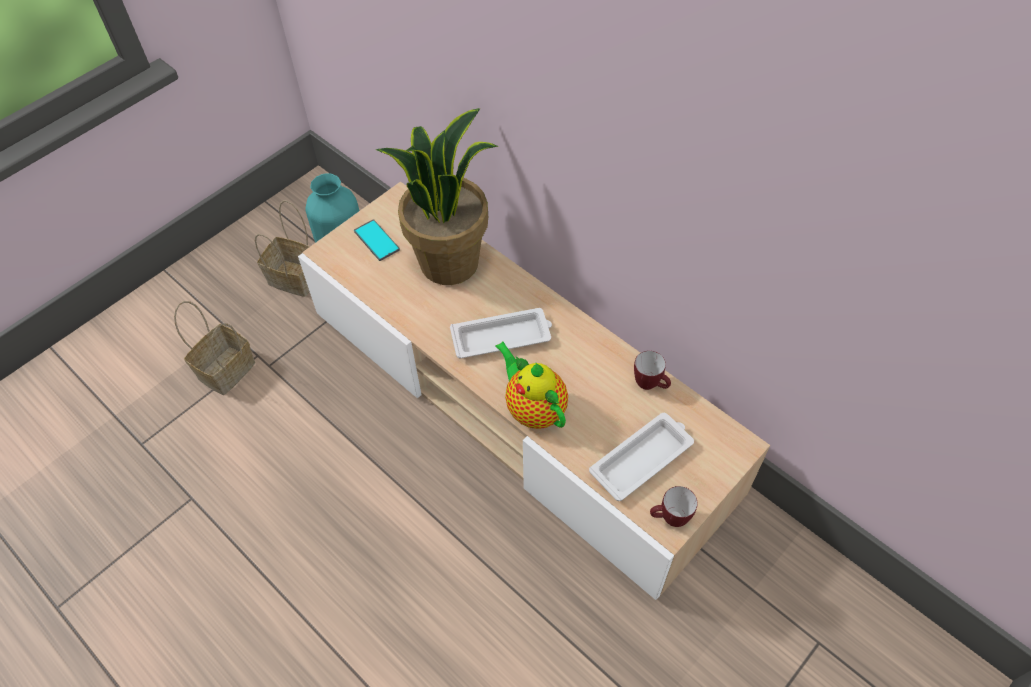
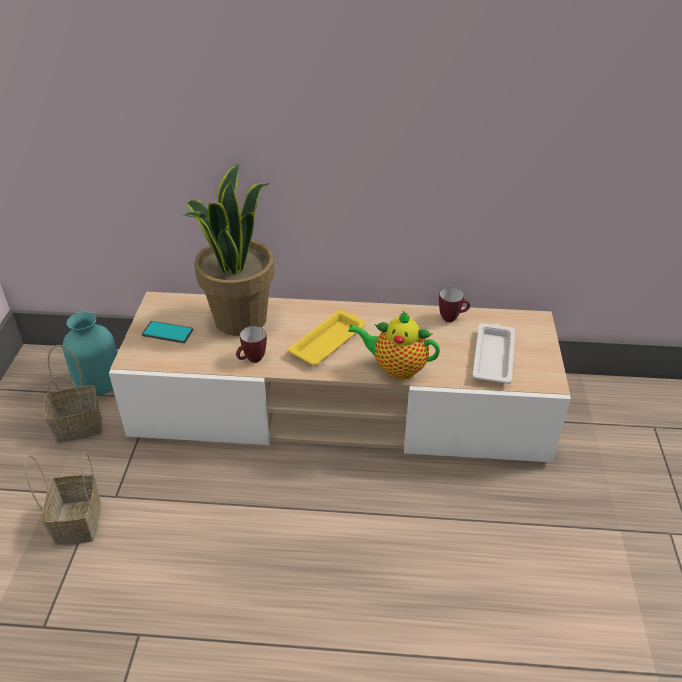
camera: 40 degrees left, 15 degrees down
(502, 337) = (329, 341): white tray -> yellow tray
(669, 519) = (546, 378): mug -> mug (252, 360)

